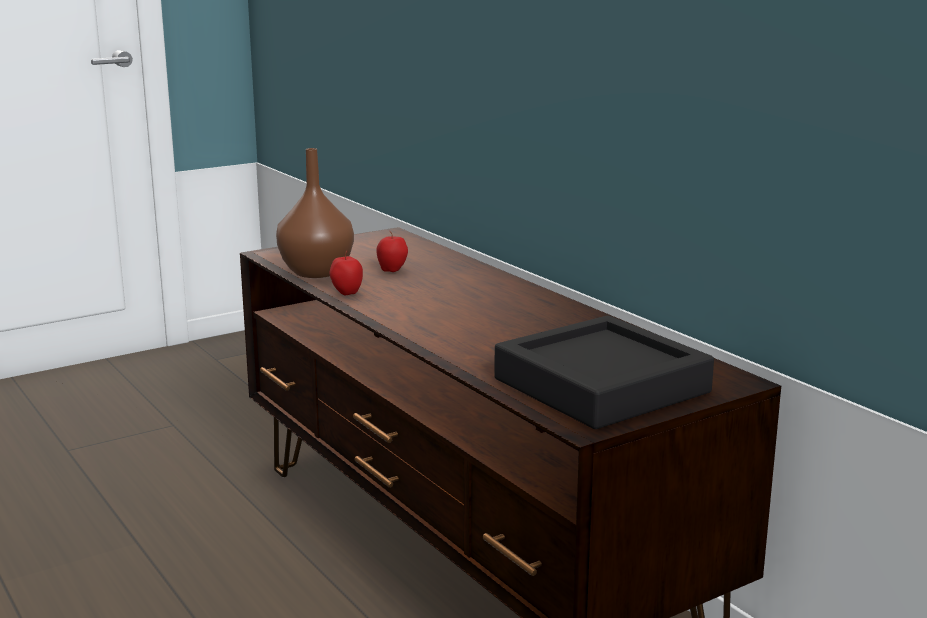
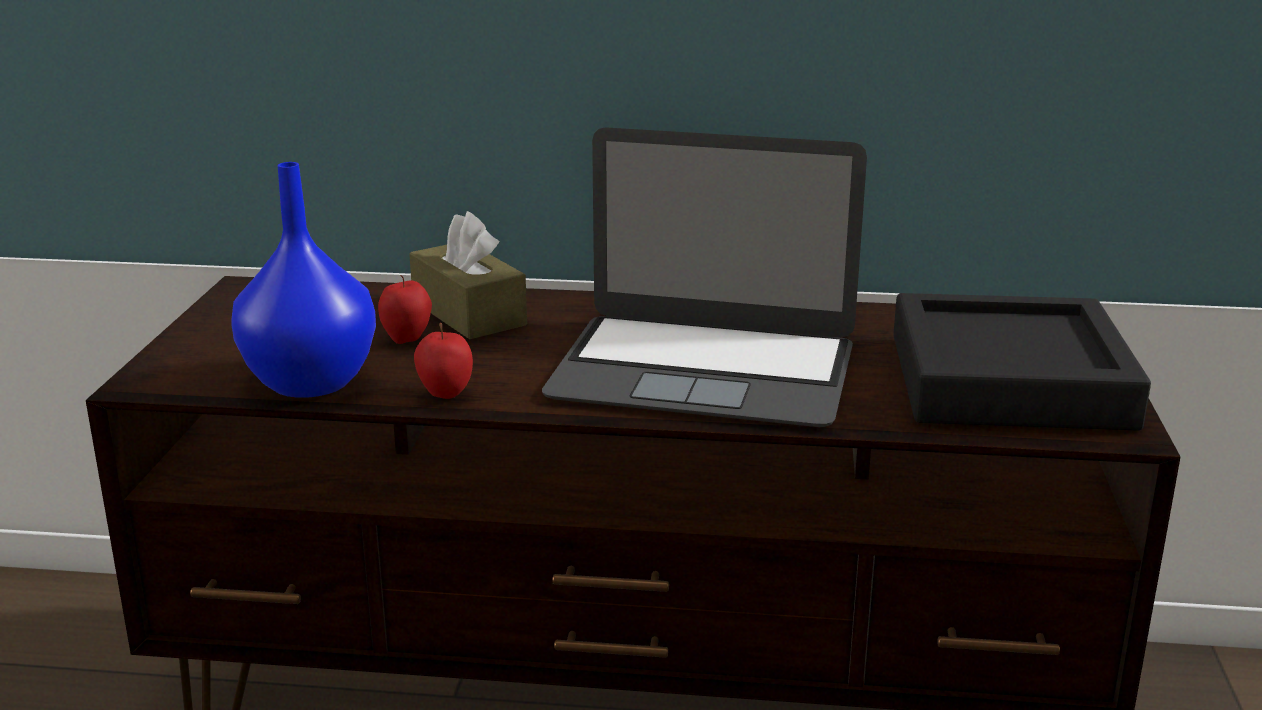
camera: 50 degrees left, 5 degrees up
(315, 272) = (308, 384): brown vase -> blue vase
(445, 270) = (468, 313): none -> brown tissue box
(472, 324) = (704, 369): none -> laptop

